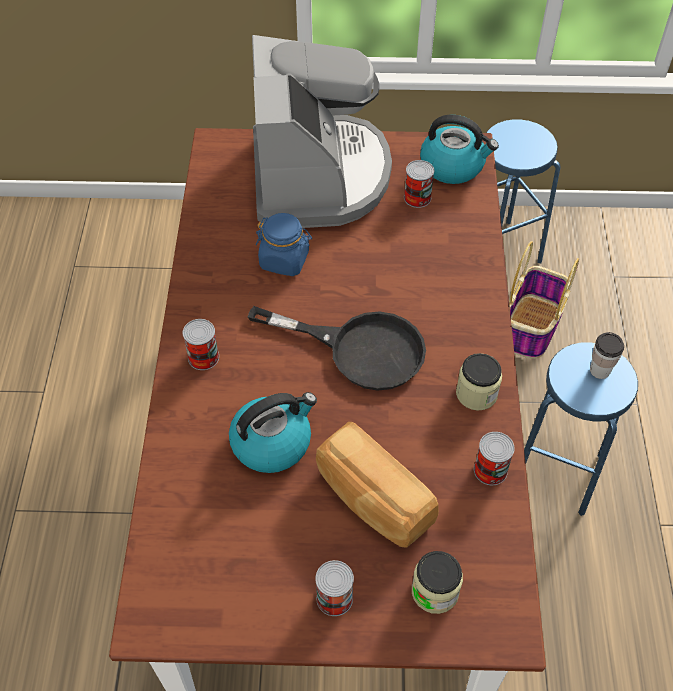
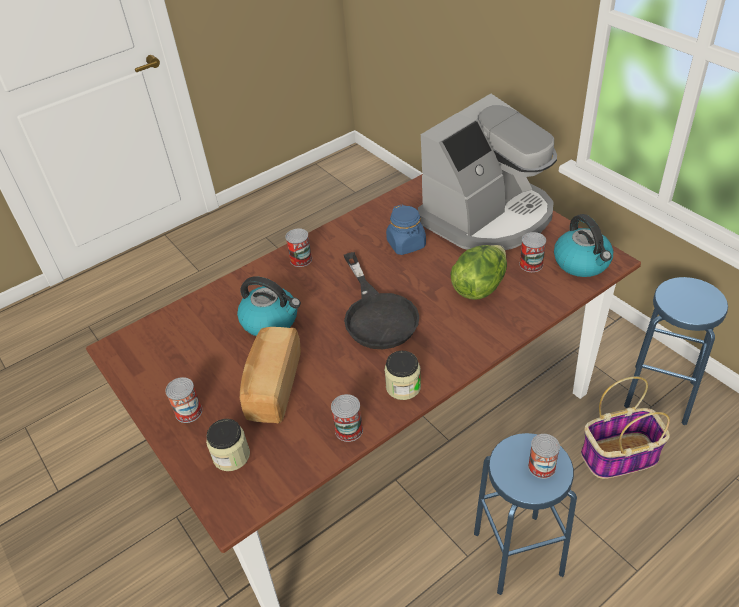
camera: 55 degrees right, 10 degrees down
(406, 251) = (479, 286): none -> lettuce
(600, 370) = (541, 467): cup -> can

